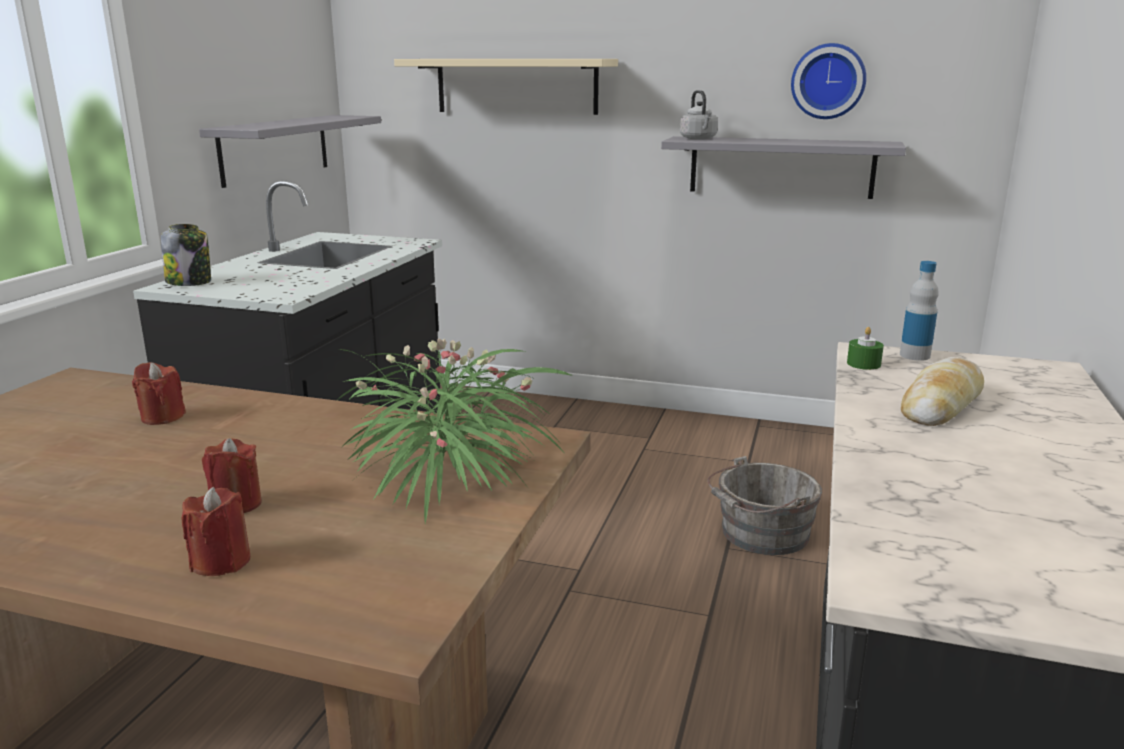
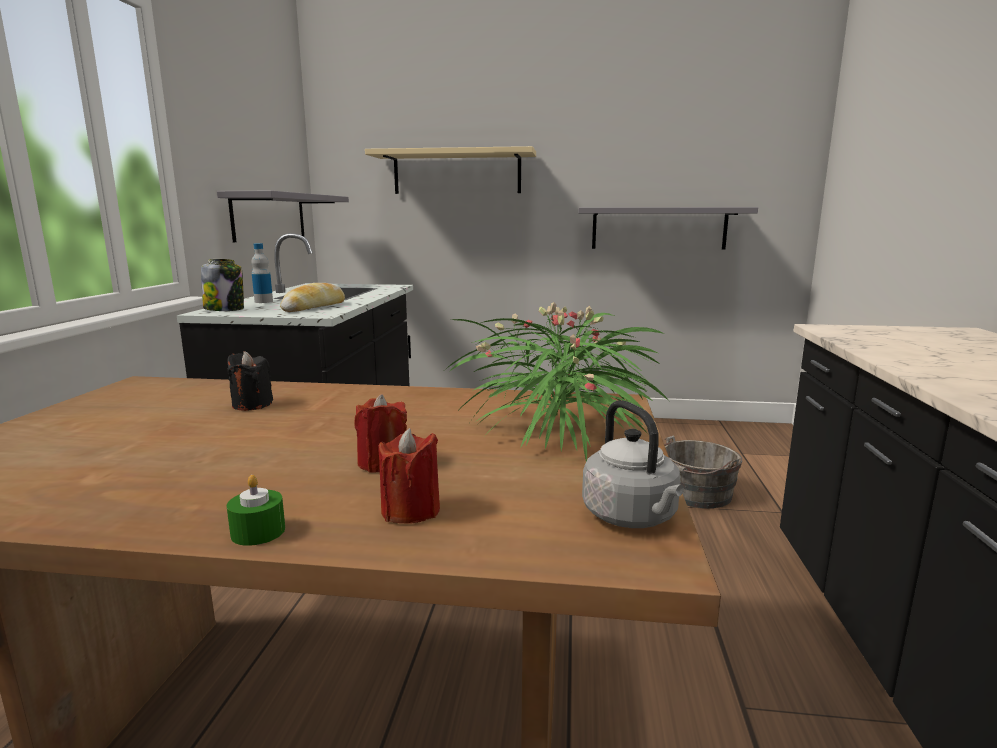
camera: 10 degrees left, 5 degrees down
(162, 417) = (252, 404): red candle -> black candle
(699, 139) = (602, 207): grey kettle -> grey kettle (632, 517)
(828, 81) = (691, 165): wall clock -> none
(863, 364) = (835, 333): green candle -> green candle (258, 531)
(914, 355) = (862, 328): bottle -> bottle (263, 301)
(941, 404) = (931, 351): bread -> bread (314, 307)

